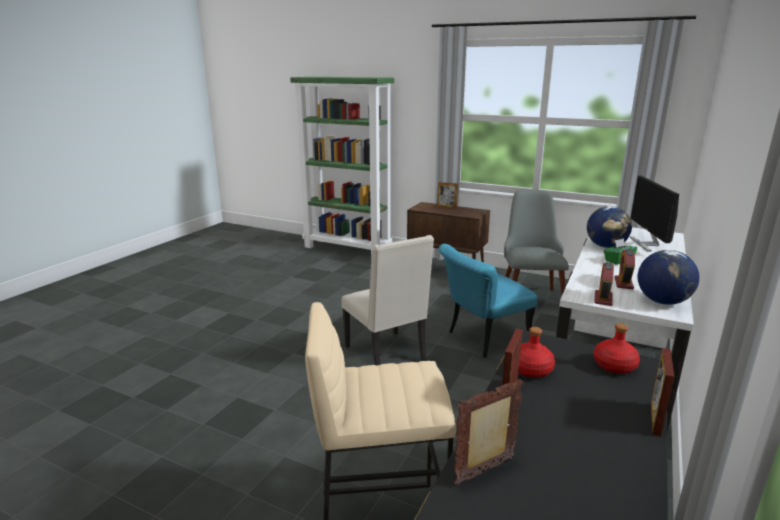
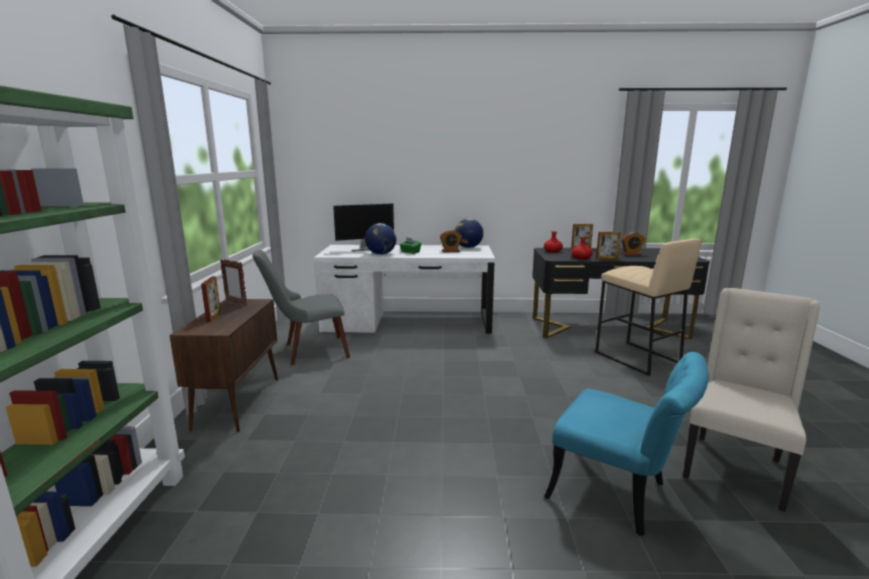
camera: 115 degrees left, 5 degrees down
(387, 354) = (485, 392): beige chair -> beige chair (734, 468)
(482, 339) = (417, 360): turquoise chair -> turquoise chair (619, 495)
(485, 471) = (654, 258): picture frame -> picture frame (236, 303)
(603, 299) = (480, 253): alarm clock -> alarm clock (631, 254)

